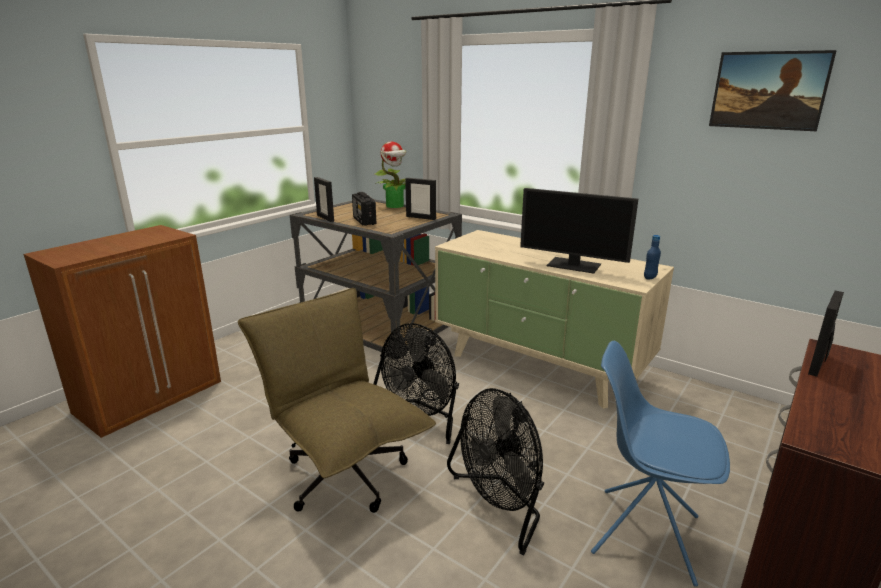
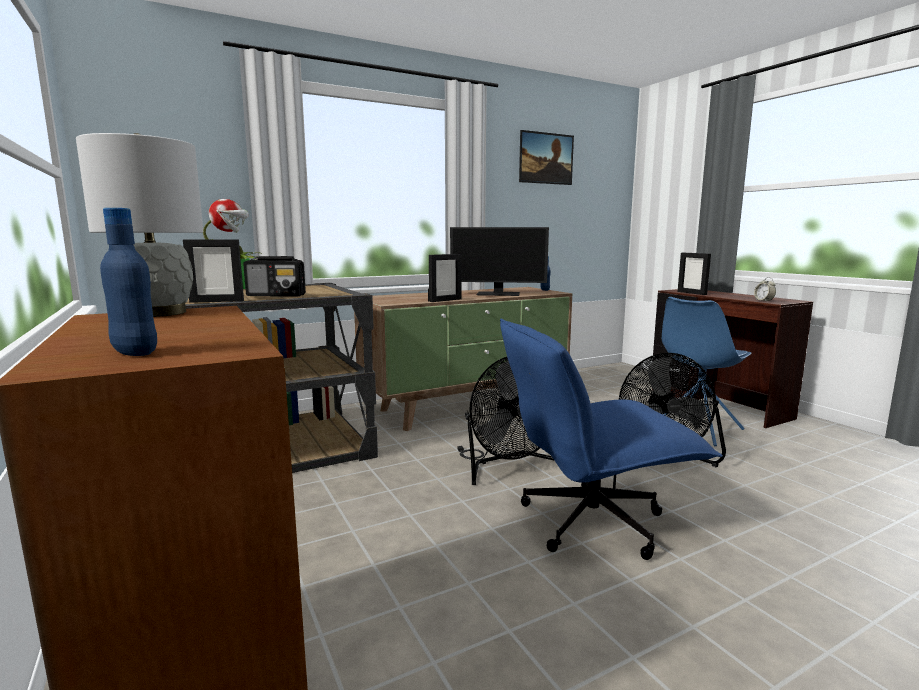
camera: 65 degrees left, 10 degrees down
(65, 252) = (135, 353): none -> blue bottle
(164, 232) = (159, 313): none -> white table lamp
(346, 476) = (594, 521): beige office chair -> blue office chair
(421, 217) = (314, 287): picture frame -> picture frame (445, 300)
(539, 365) = (465, 406): beige dresser -> green dresser
(574, 265) = (498, 294): monitor -> monitor turned 45 degrees clockwise
(809, 427) = (763, 301): none -> alarm clock

